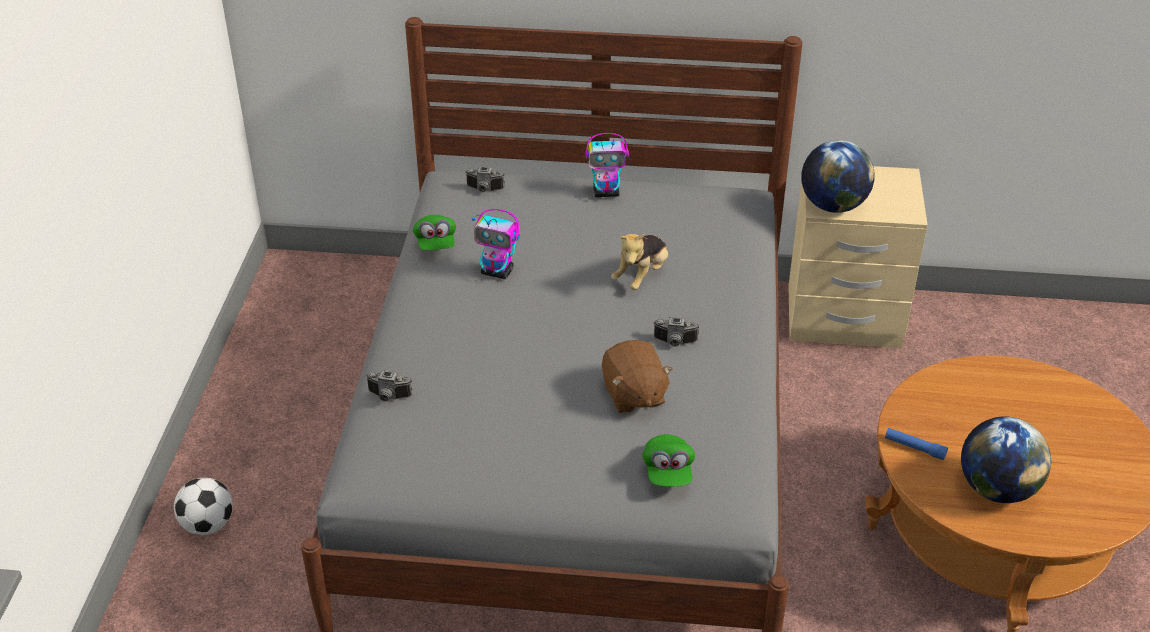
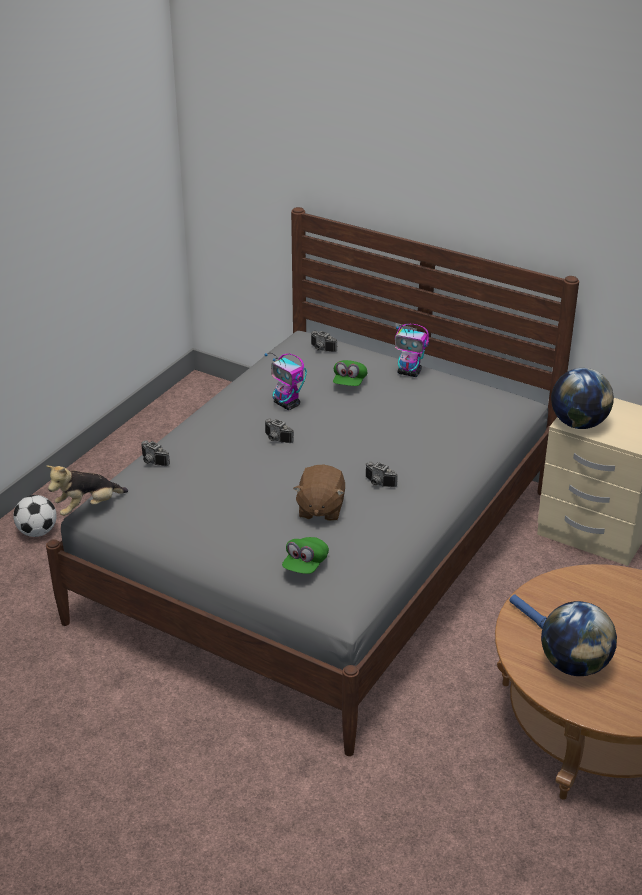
camera: 25 degrees right, 5 degrees down
(435, 243) = (259, 375): green cap -> green cap (349, 383)
(518, 322) = (276, 440): none -> camera
(642, 275) = (390, 434): plush toy -> plush toy (88, 507)

